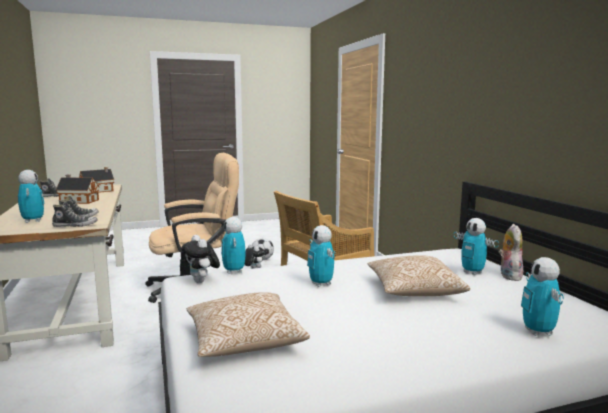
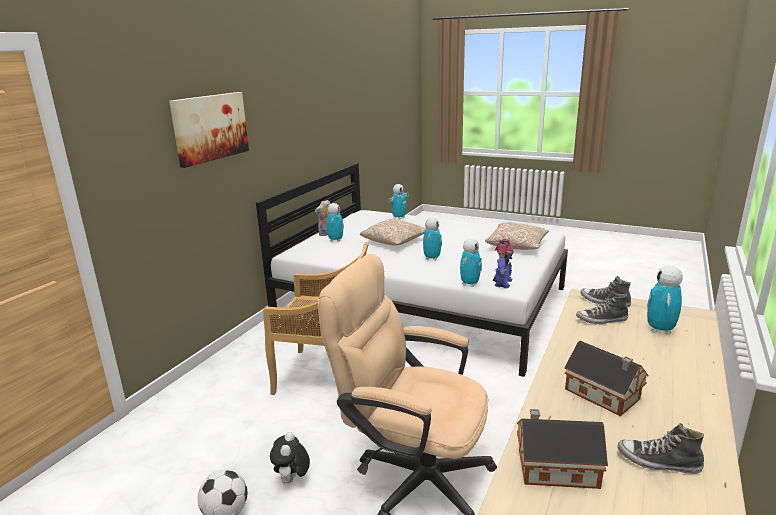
camera: 135 degrees left, 10 degrees up
(202, 281) = (502, 283): plush toy -> toy robot
(446, 94) = (210, 127): none -> picture

